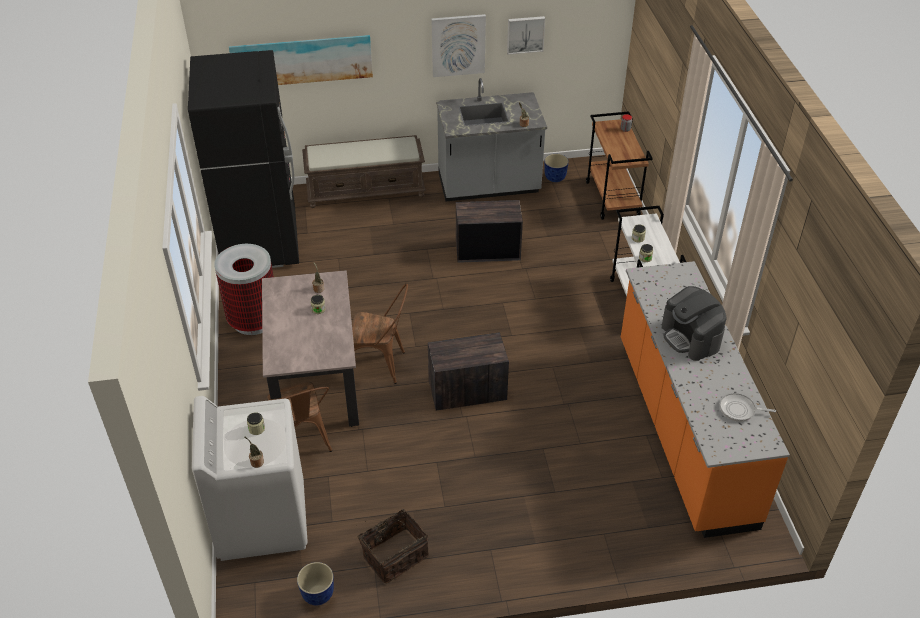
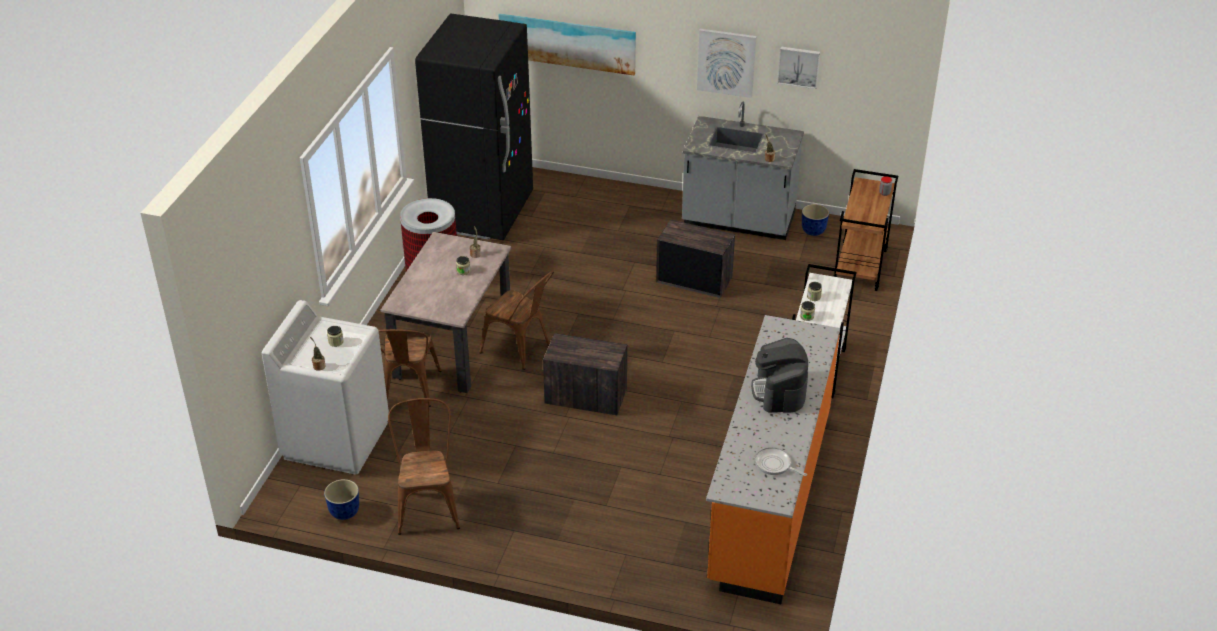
camera: 25 degrees right, 5 degrees down
(366, 191) = (613, 193): brown bench -> none
(394, 554) = (428, 505): basket -> brown chair

